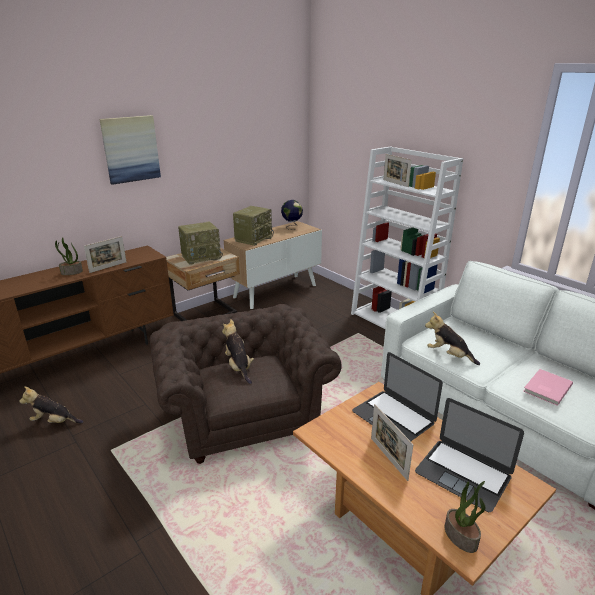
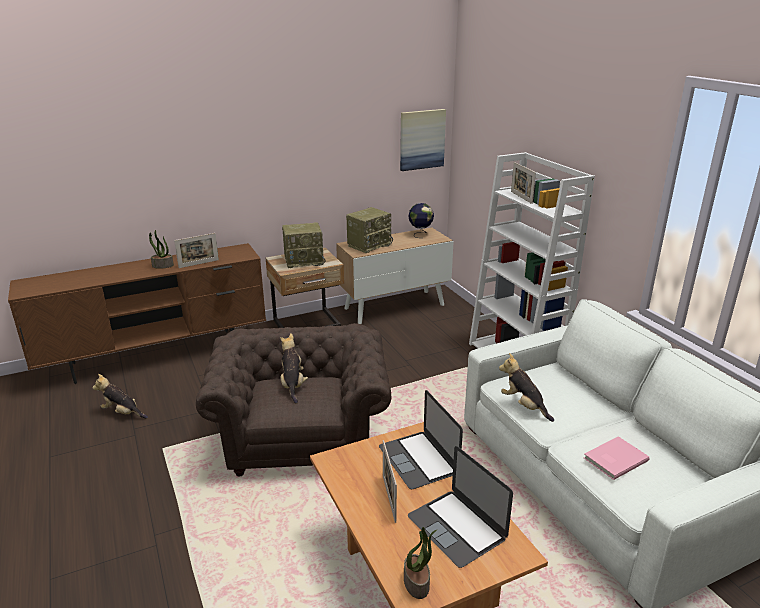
camera: 15 degrees right, 0 degrees up
(131, 149) = (235, 142): picture -> picture (422, 139)

